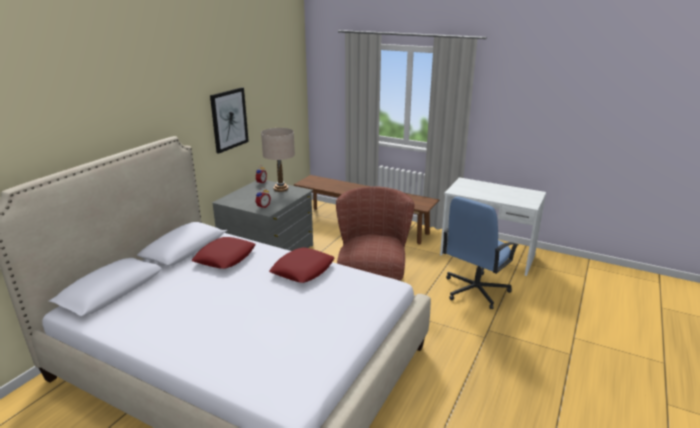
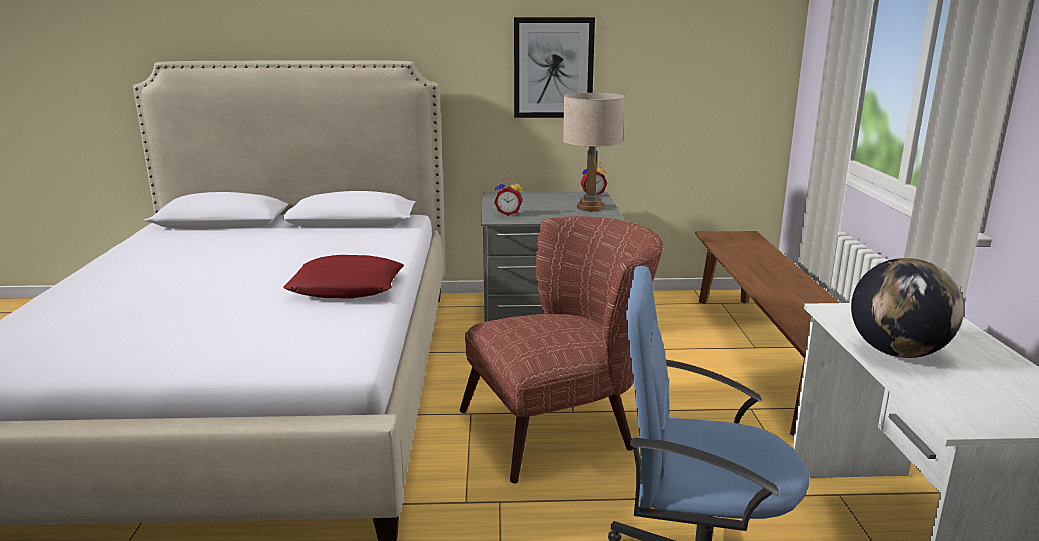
camera: 60 degrees right, 5 degrees down
(225, 257) = (345, 241): red pillow -> none
(489, 195) = (897, 352): none -> globe

